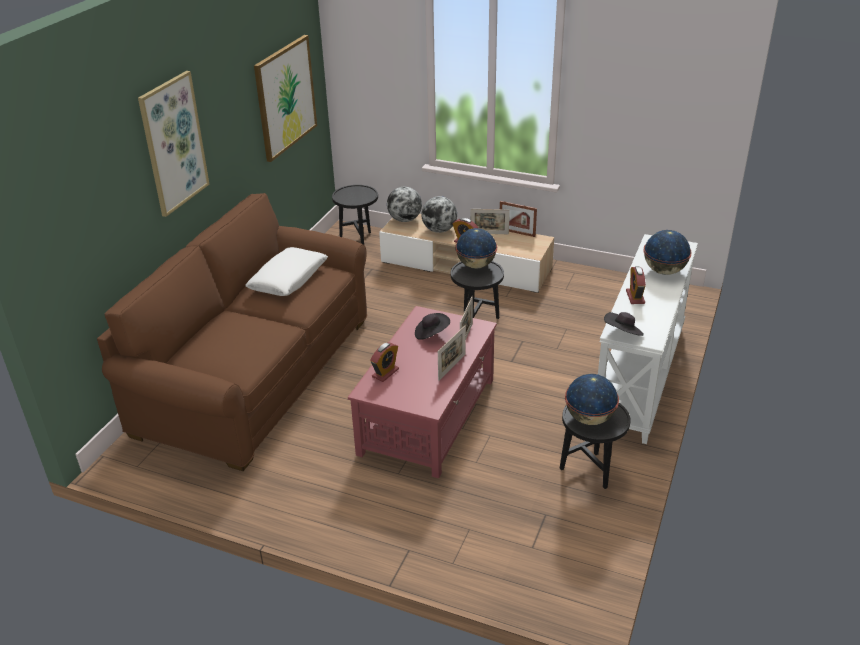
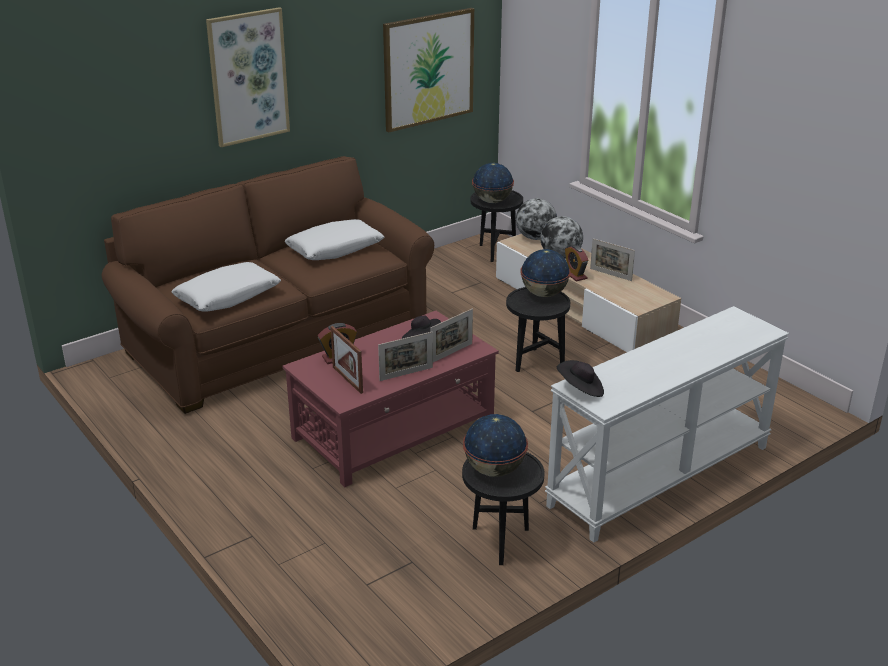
camera: 30 degrees right, 5 degrees down
(244, 353) = (228, 297): none -> white pillow
(517, 232) = (643, 282): picture frame -> picture frame (347, 380)
(635, 297) = (640, 361): alarm clock -> none
(664, 271) = (708, 347): globe -> globe (492, 201)

